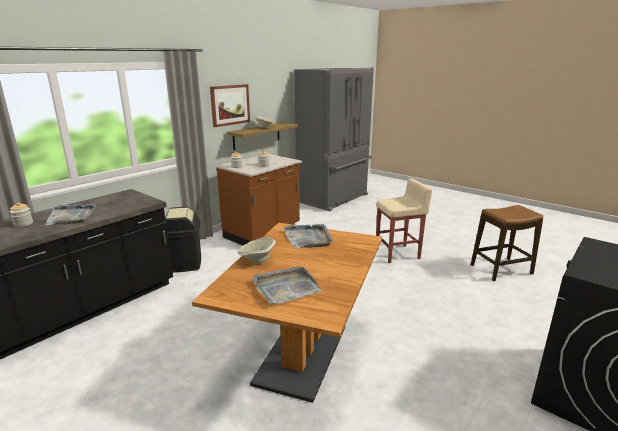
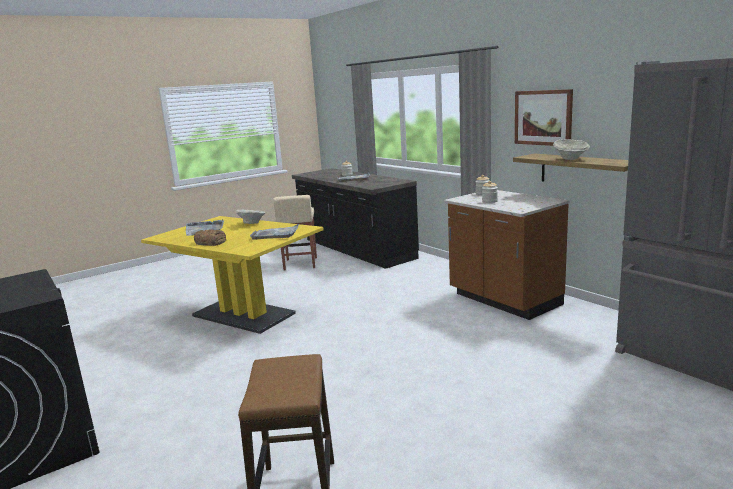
camera: 105 degrees right, 5 degrees down
(185, 264) = (423, 270): black trash can -> none
(302, 354) = (243, 315): brown dining table -> yellow dining table
(343, 266) = (210, 242): none -> bread
(398, 254) = (407, 392): beige stool -> beige stool (300, 264)

